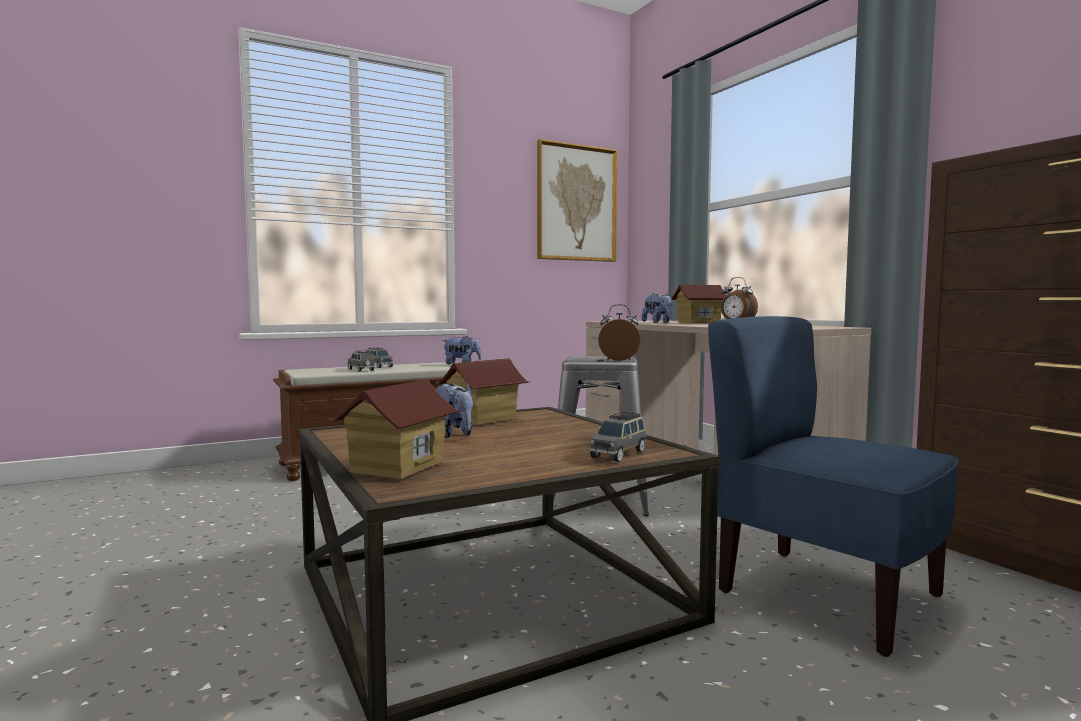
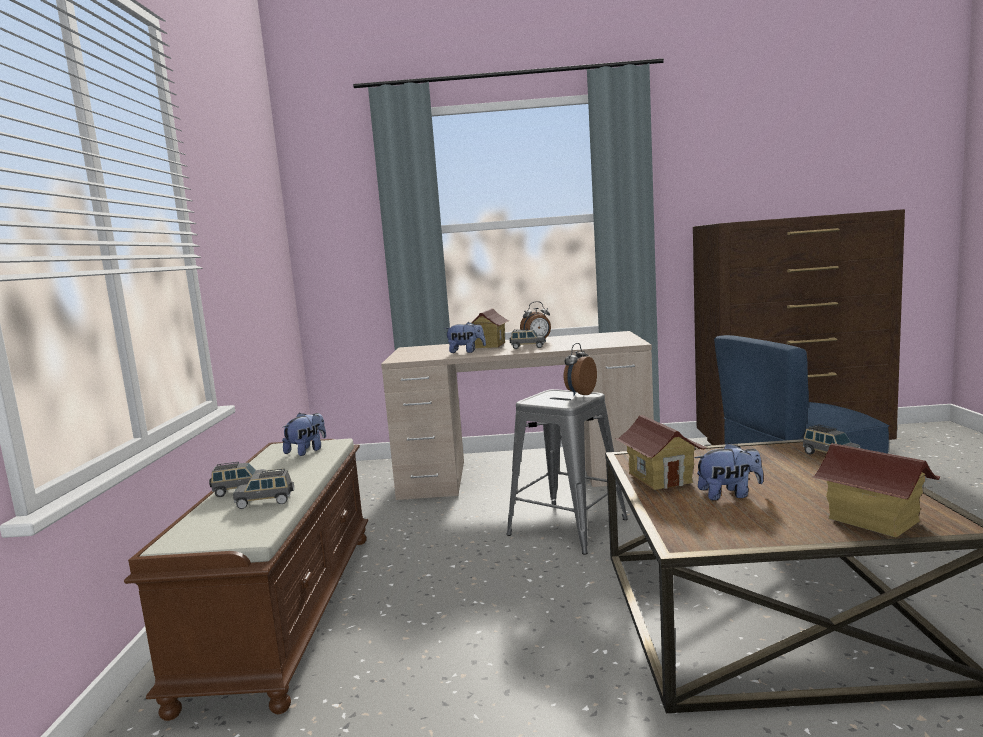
camera: 60 degrees left, 5 degrees up
(576, 203) = (263, 220): picture -> none
(701, 324) = (527, 347): none -> grey toy car

